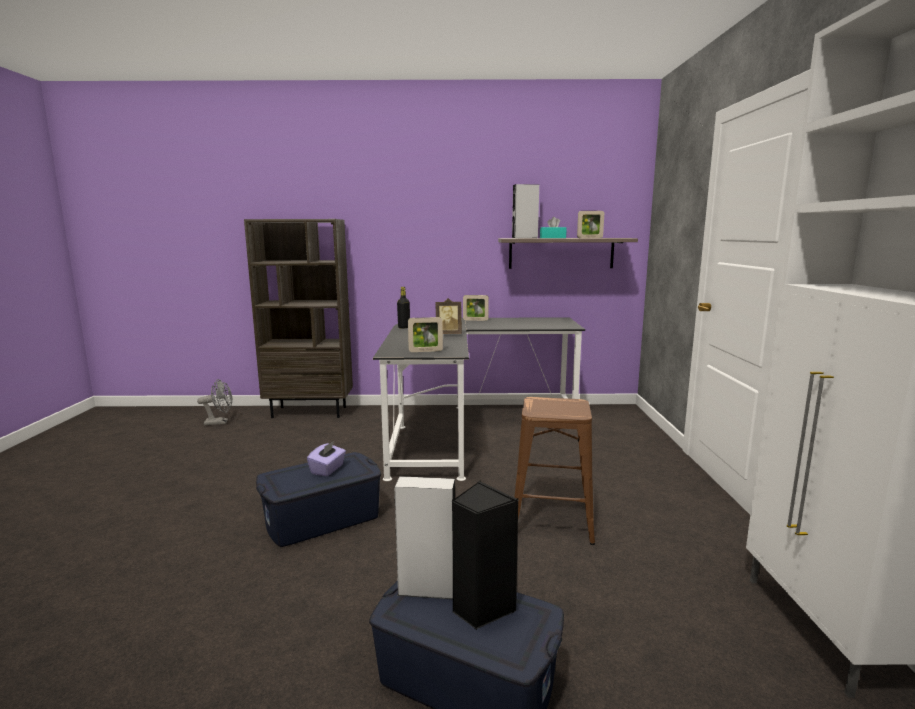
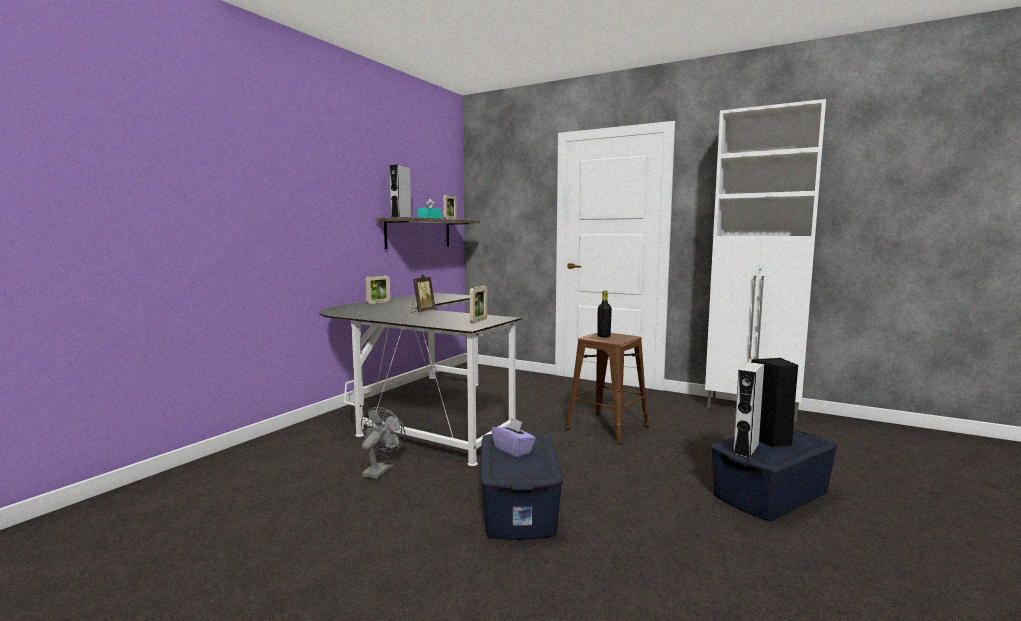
camera: 60 degrees left, 5 degrees down
(220, 422) = (82, 541): grey fan -> grey fan (380, 469)
(310, 412) = (203, 470): brown bookcase -> none
(404, 327) = (355, 315): black bottle -> black bottle (603, 336)

